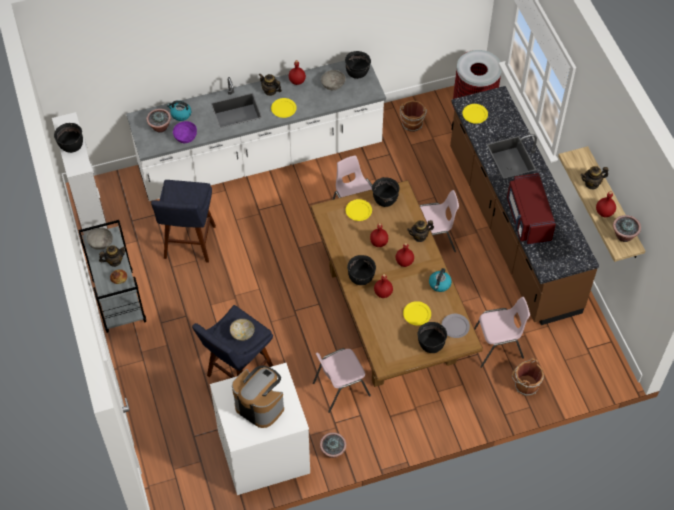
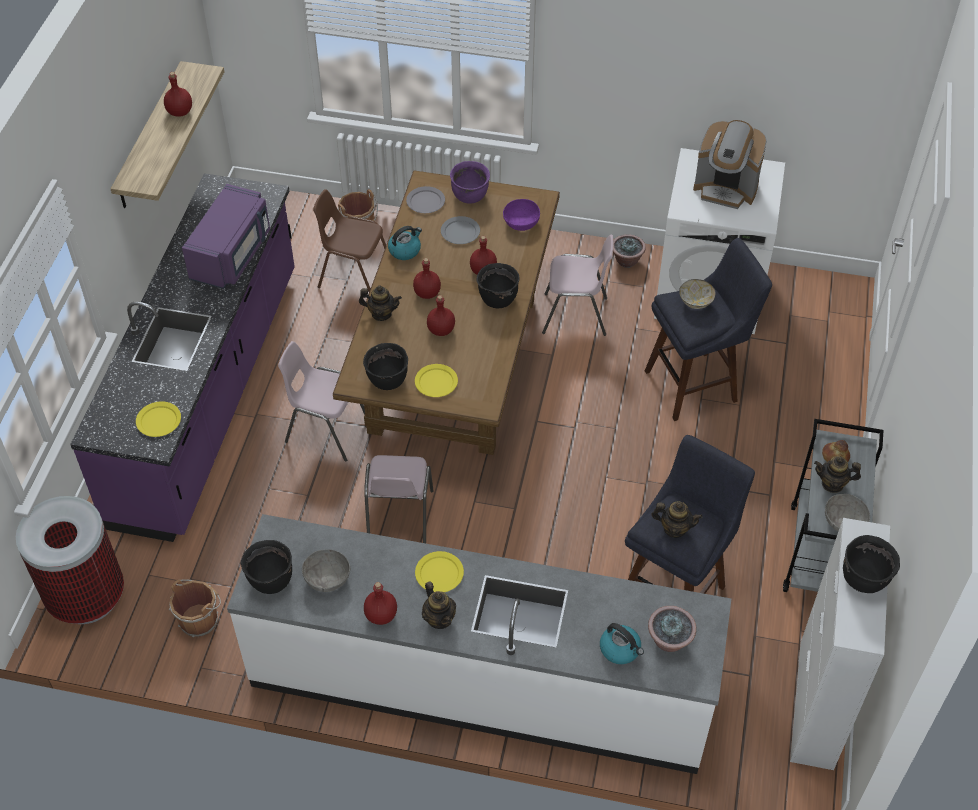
camera: 150 degrees left, 5 degrees down
(185, 136) = (633, 601): purple bowl -> purple bowl (521, 223)
(259, 406) = (726, 189): coffee machine -> coffee machine turned 45 degrees counterclockwise
(417, 314) = (460, 232): yellow plate -> grey plate
(431, 345) = (470, 196): black cooking pot -> purple cooking pot
(497, 347) = (355, 277): pink chair -> brown chair
(511, 230) = (209, 395): brown counter -> purple counter
(528, 219) = (232, 255): red microwave -> purple microwave
(592, 184) = (157, 146): teapot -> teapot (674, 529)
(623, 235) = (186, 82): potted plant -> none

